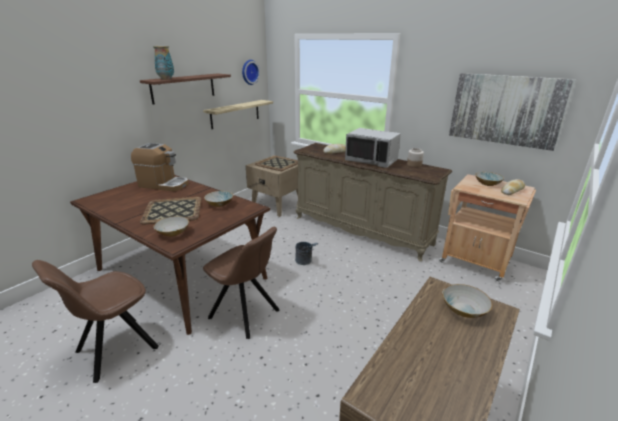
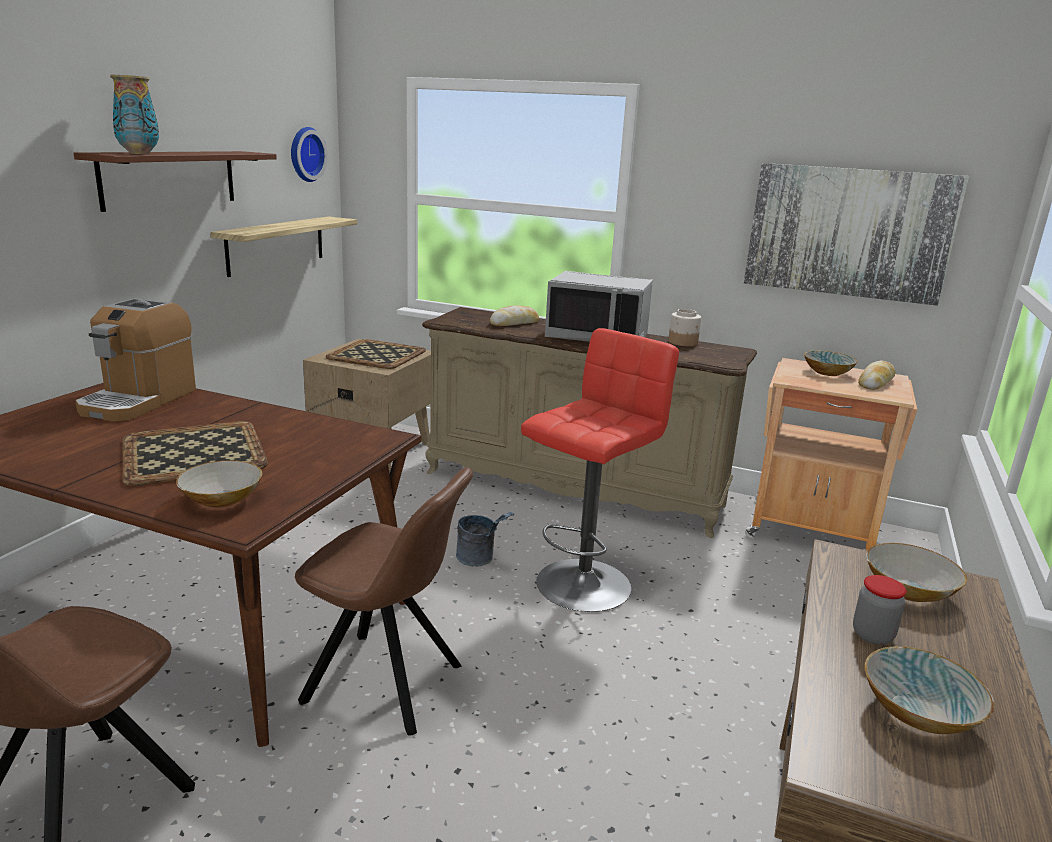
camera: 15 degrees left, 5 degrees down
(164, 184) = (139, 400): coffee machine -> coffee machine turned 105 degrees clockwise
(220, 204) = (303, 434): bowl -> bowl (920, 713)
(349, 279) = (585, 585): none -> red stool
(429, 331) = (872, 635): none -> jar

